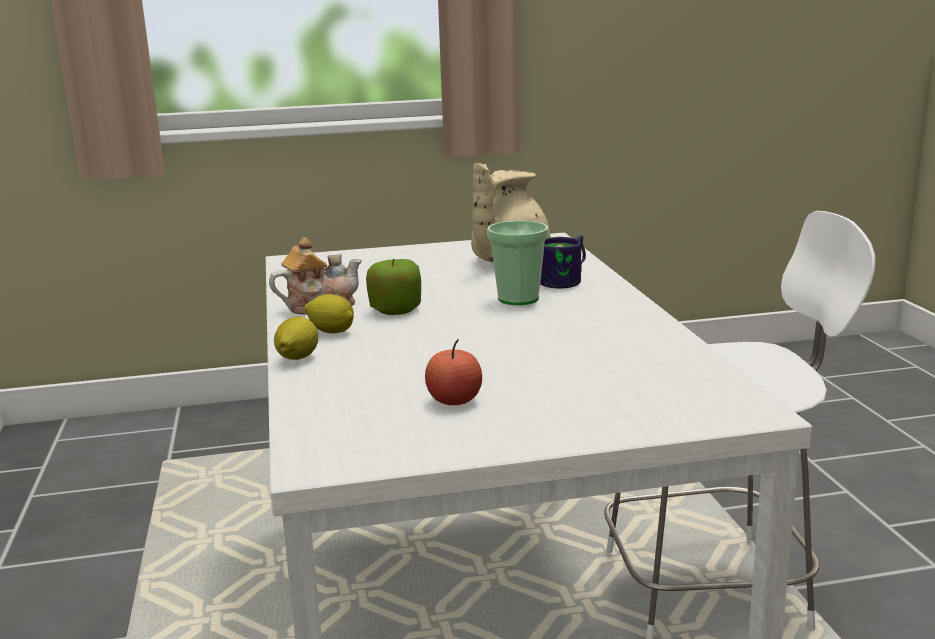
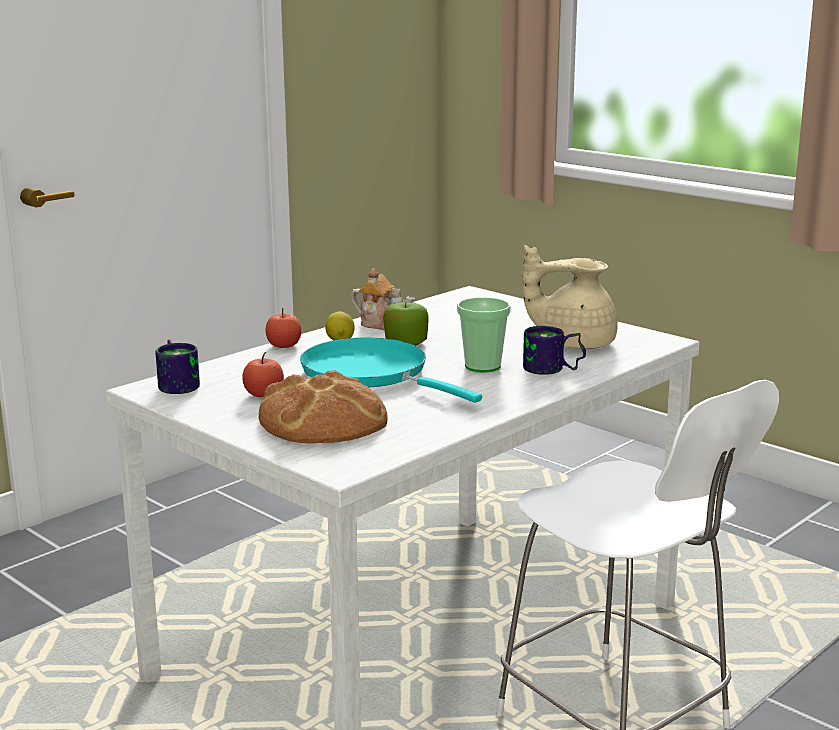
camera: 55 degrees right, 0 degrees up
(297, 358) = (284, 346): lemon -> apple
(335, 439) = (179, 384): none -> mug
(466, 341) = (371, 374): none -> turquoise frying pan
(584, 389) = (322, 420): none -> bread

